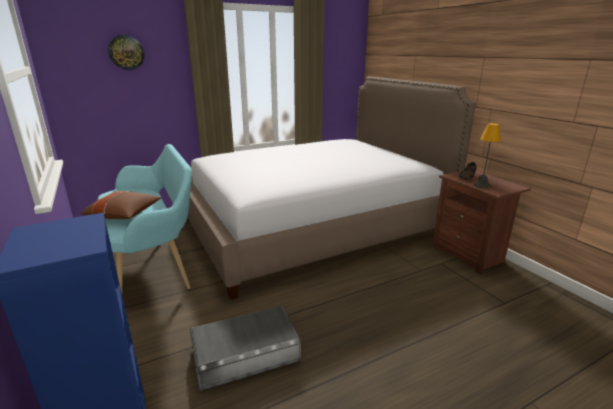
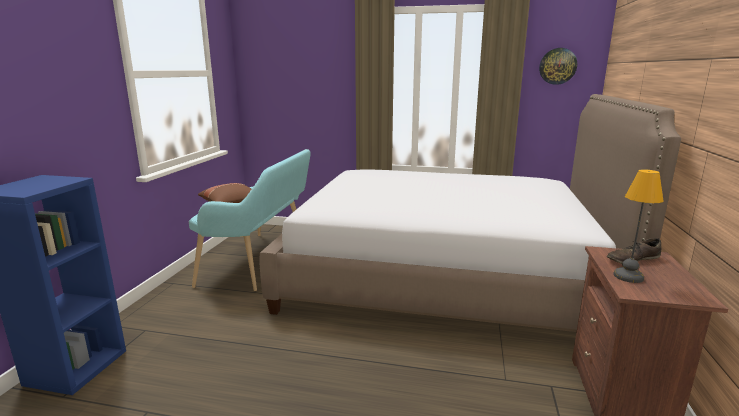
camera: 40 degrees right, 5 degrees down
(126, 52) = (303, 60): wall clock -> wall clock (557, 66)
(245, 353) = (215, 363): grey storage box -> none

